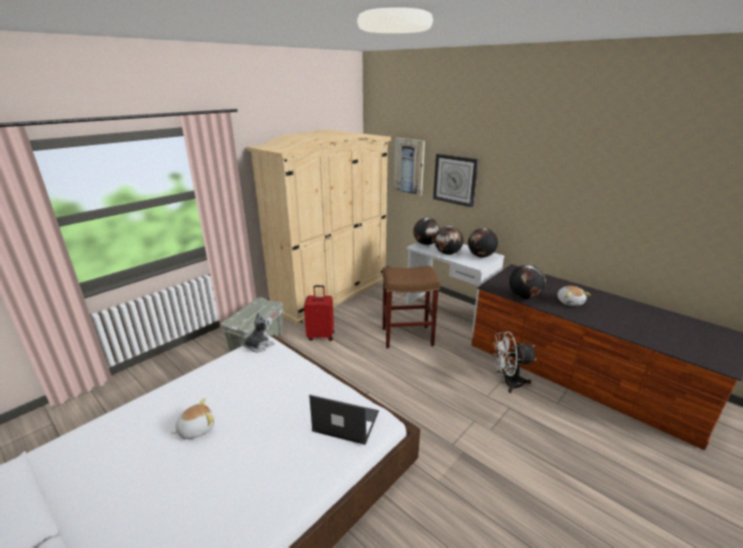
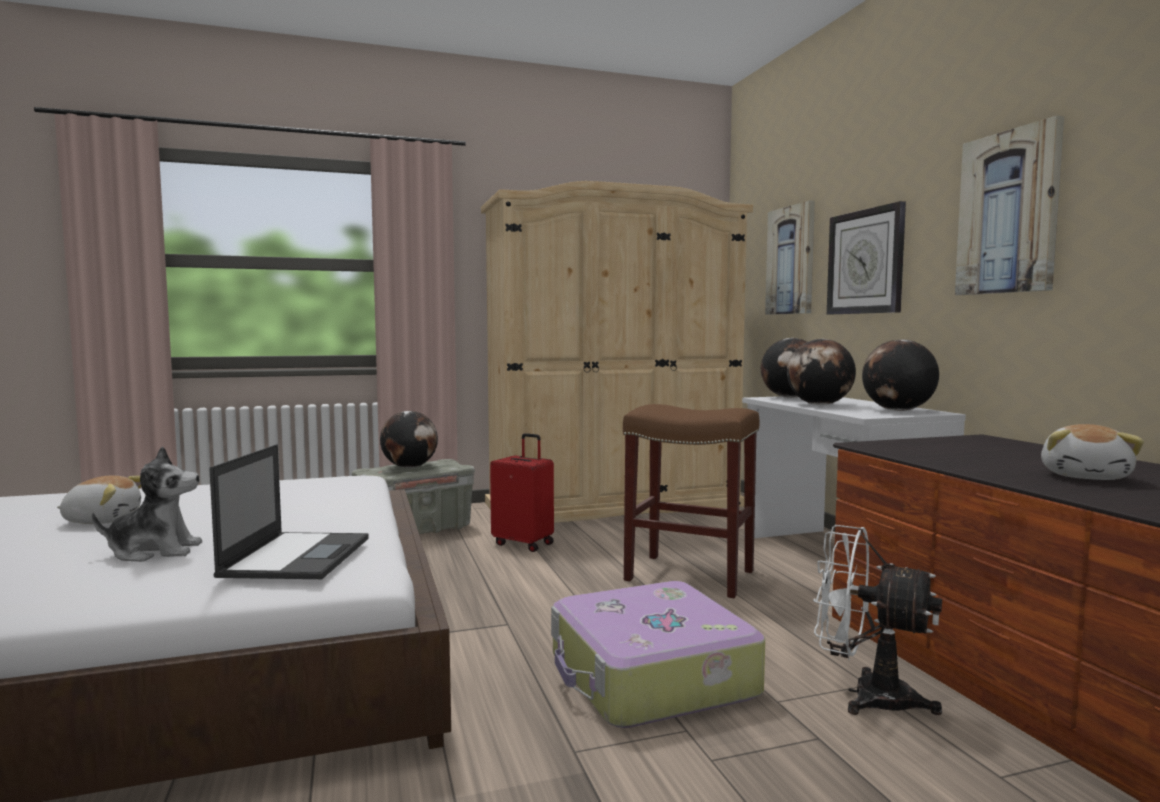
camera: 30 degrees right, 20 degrees down
(259, 345) = (345, 479): plush toy -> plush toy (154, 551)
(345, 421) = (297, 556): laptop -> laptop turned 45 degrees clockwise
(443, 400) = (650, 677): none -> suitcase
(524, 296) = (942, 459): globe -> globe (410, 467)
(528, 180) = (1008, 213): none -> picture

